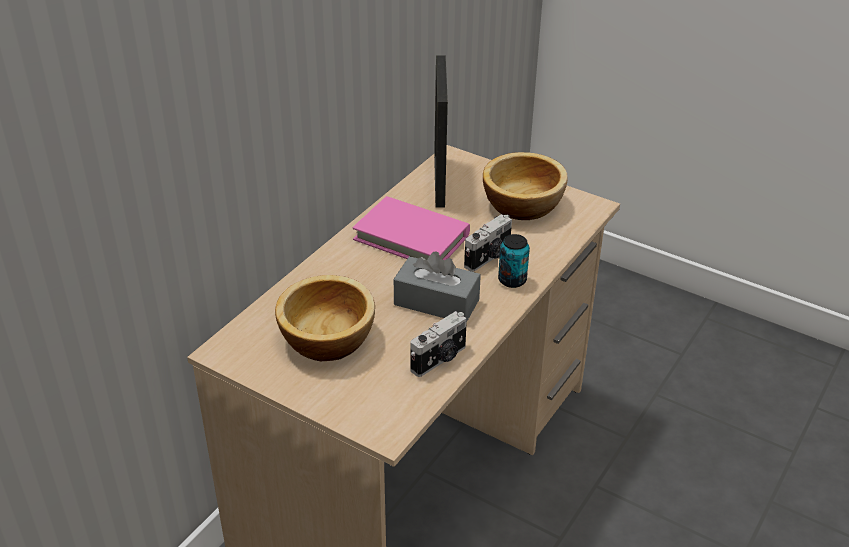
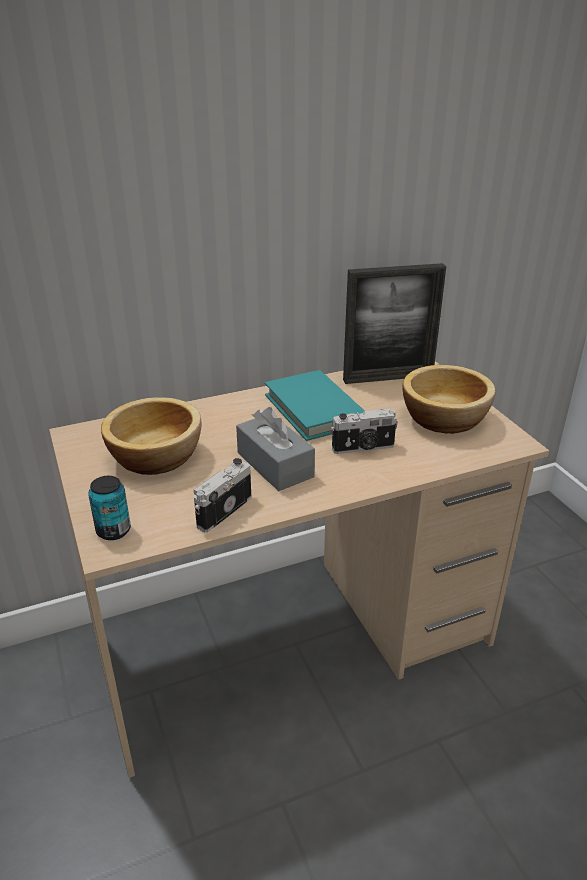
camera: 35 degrees right, 5 degrees down
(411, 237) = (314, 409): pink book -> turquoise book
(439, 181) = (388, 377): picture frame -> picture frame turned 135 degrees counterclockwise
(440, 359) = (222, 510): camera -> camera turned 135 degrees clockwise
(512, 280) = (363, 474): can -> can (113, 530)

